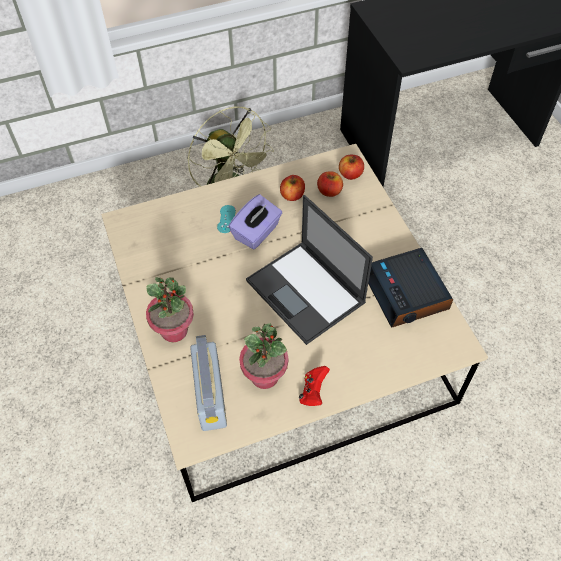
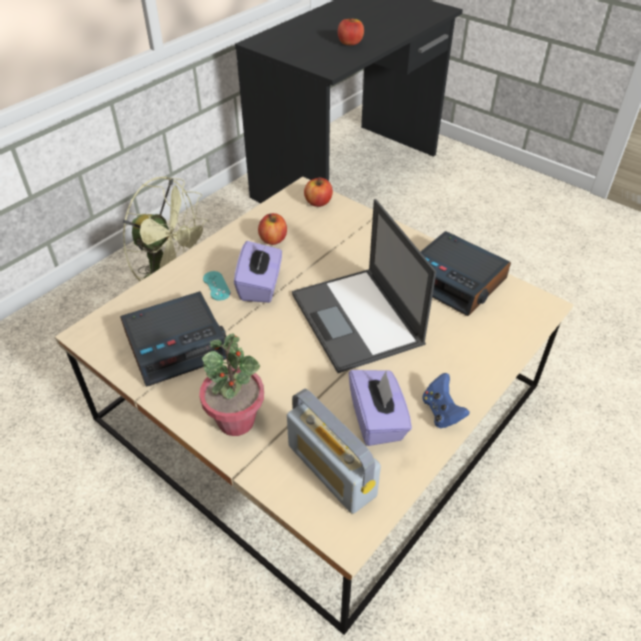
camera: 30 degrees left, 10 degrees down
(172, 255) = (177, 344): none -> alarm clock
(264, 376) = (377, 420): potted plant -> purple tissue box
(306, 292) = (357, 320): laptop -> laptop turned 45 degrees clockwise
(313, 392) = (441, 411): red game controller -> blue game controller
(329, 191) = (309, 223): apple -> apple (350, 43)

